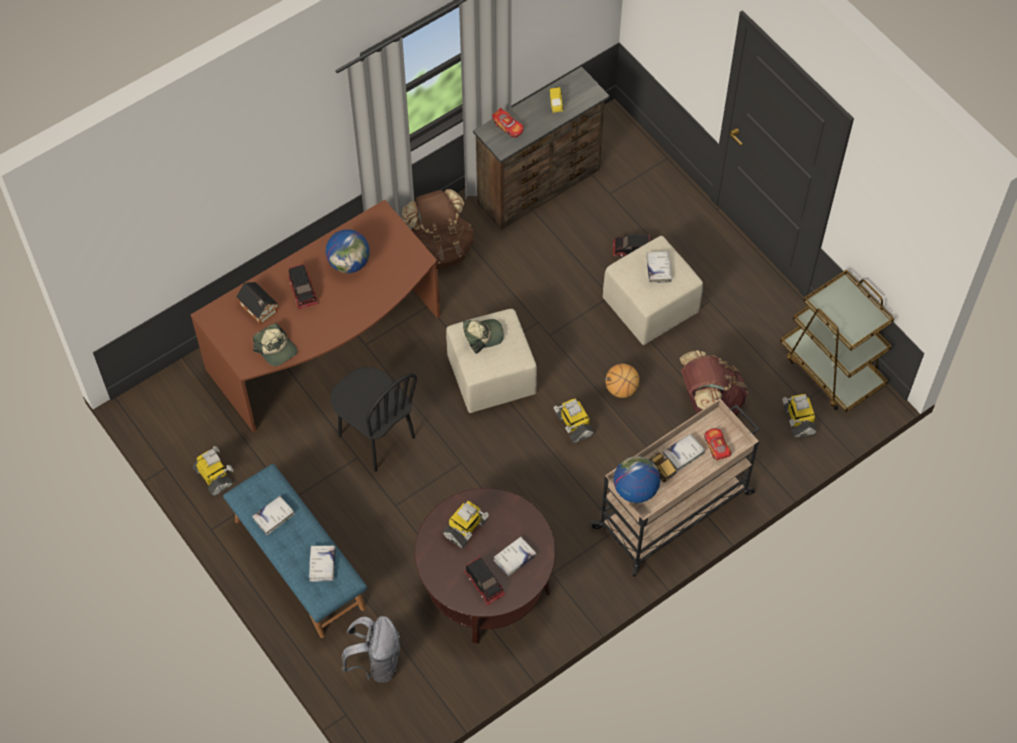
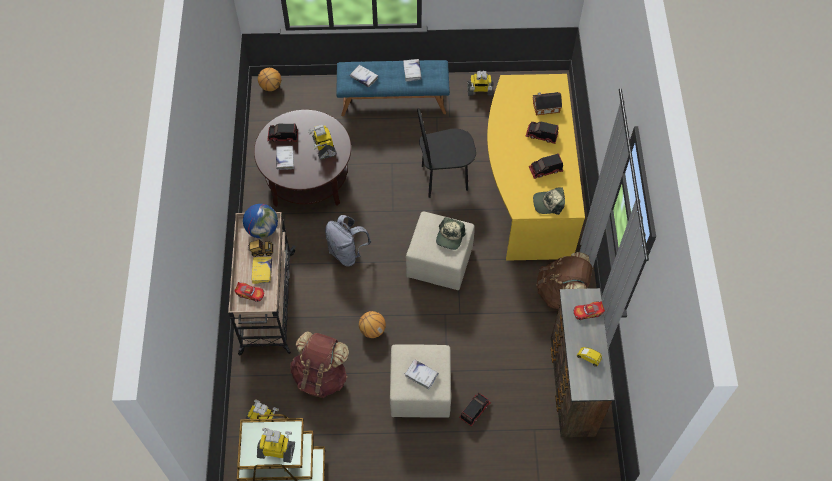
camera: 125 degrees right, 0 degrees up
(276, 349) = (508, 101): cap -> cap (548, 203)
(327, 348) = (527, 188): brown desk -> yellow desk
(349, 263) = (545, 170): globe -> toy truck
(376, 662) = (307, 104): grey backpack -> grey backpack (347, 252)
(379, 728) = (270, 86): none -> basketball
(573, 425) = (369, 286): toy robot -> toy robot (277, 450)
(683, 454) = (262, 271): white book -> yellow book

